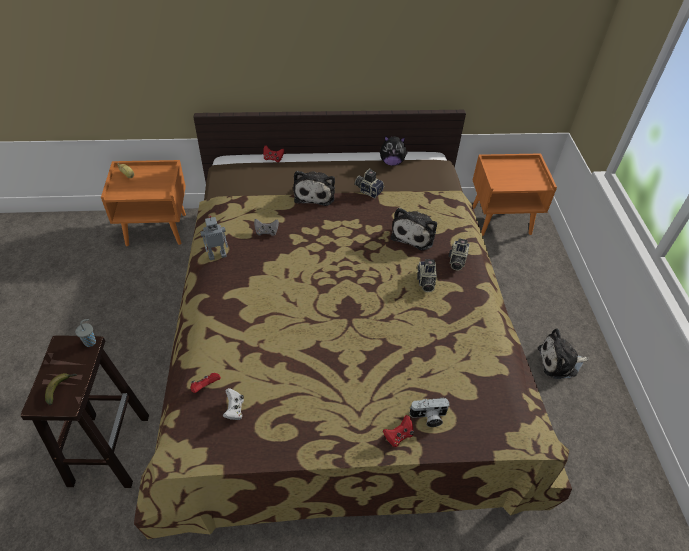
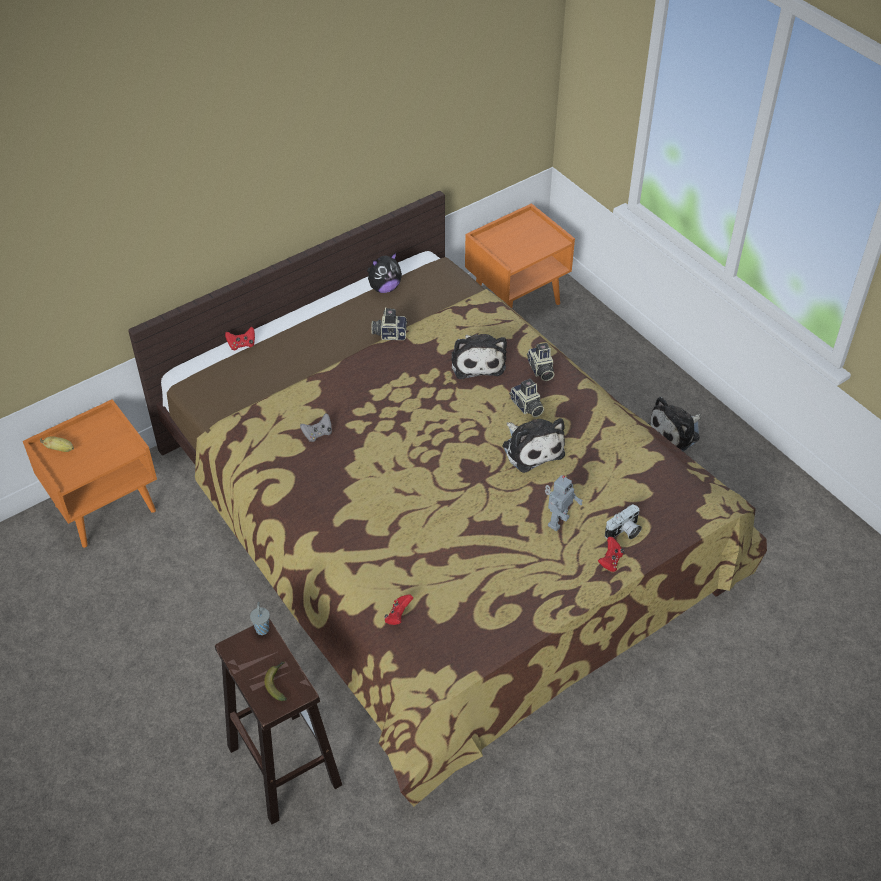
camera: 30 degrees left, 0 degrees up
(217, 255) = (286, 485): toy robot -> toy robot (557, 521)
(234, 409) = (445, 620): white game controller -> none
(315, 193) = (331, 364): plush toy -> plush toy (531, 448)

